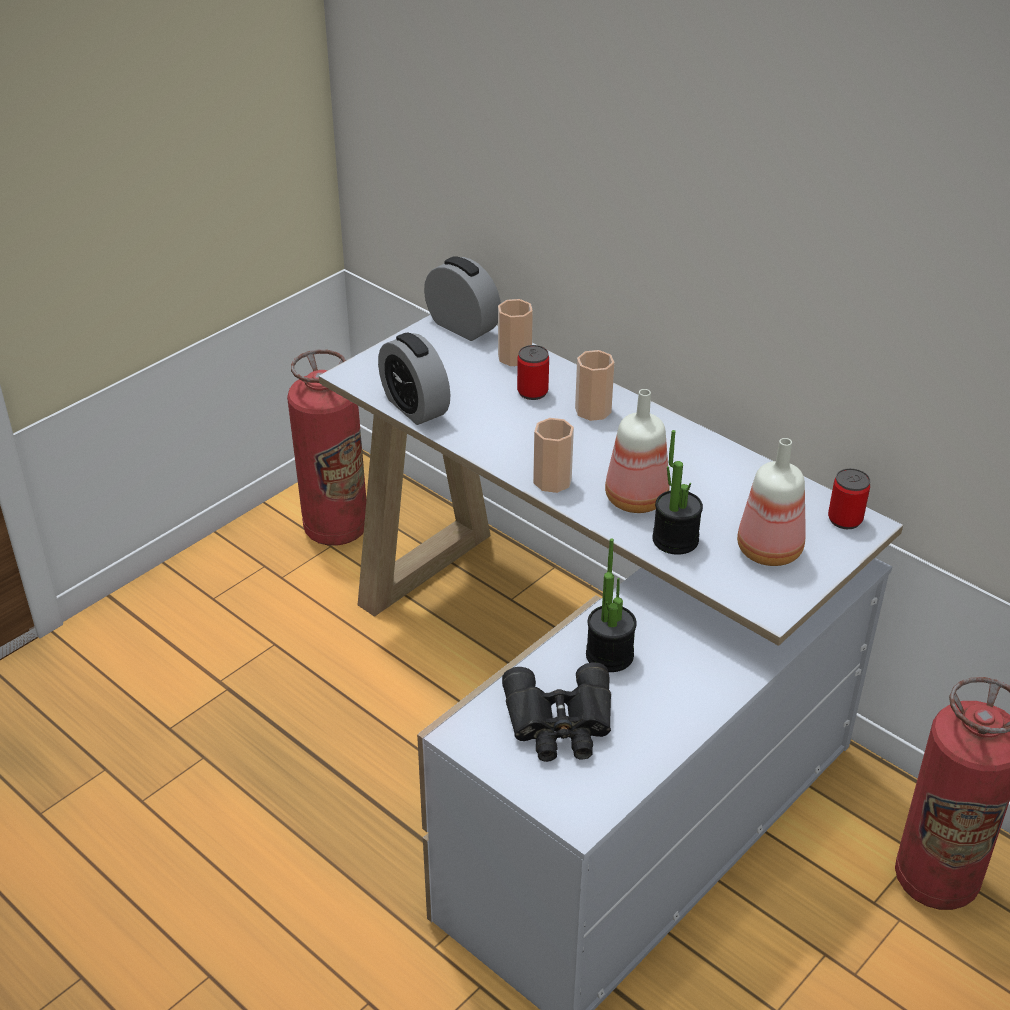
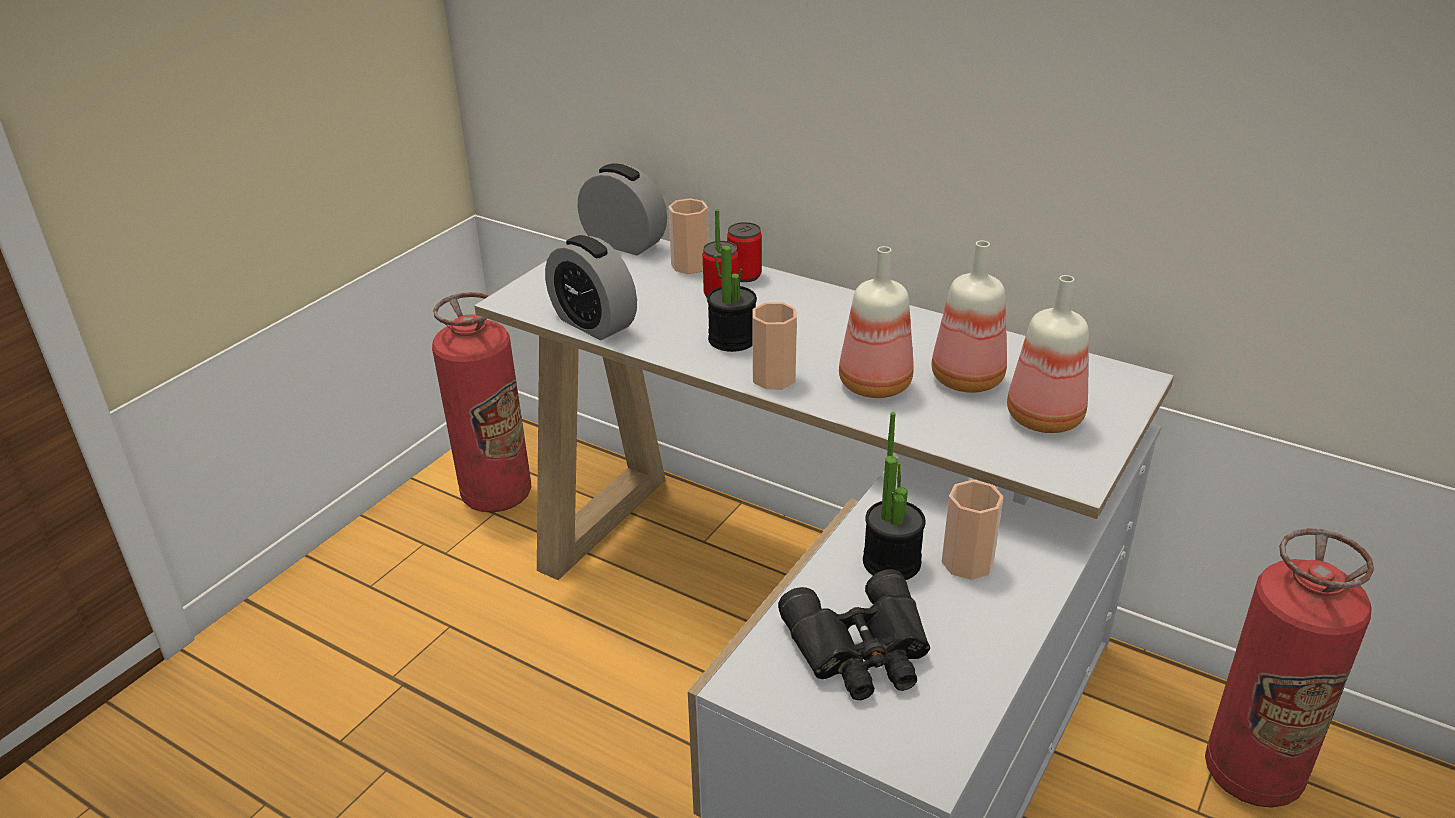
camera: 10 degrees left, 5 degrees down
(593, 410) = (793, 305): cup -> cup (967, 562)
(675, 540) = (935, 420): potted plant -> potted plant (732, 339)
(719, 505) = (969, 380): none -> bottle
(845, 519) = (1110, 377): can -> can (744, 275)

